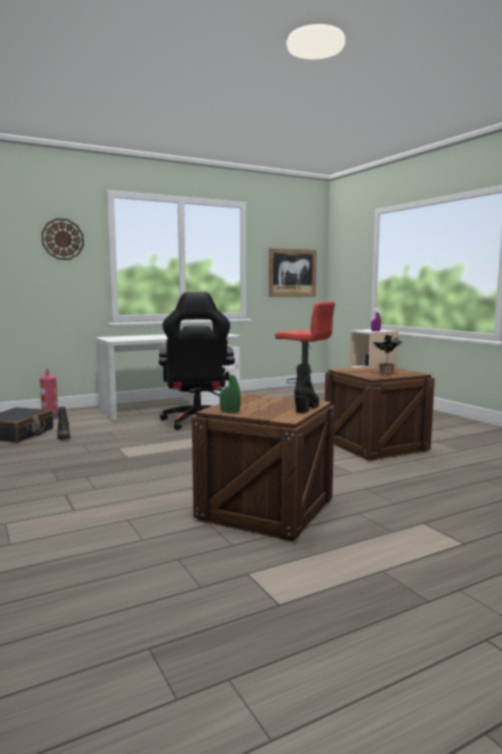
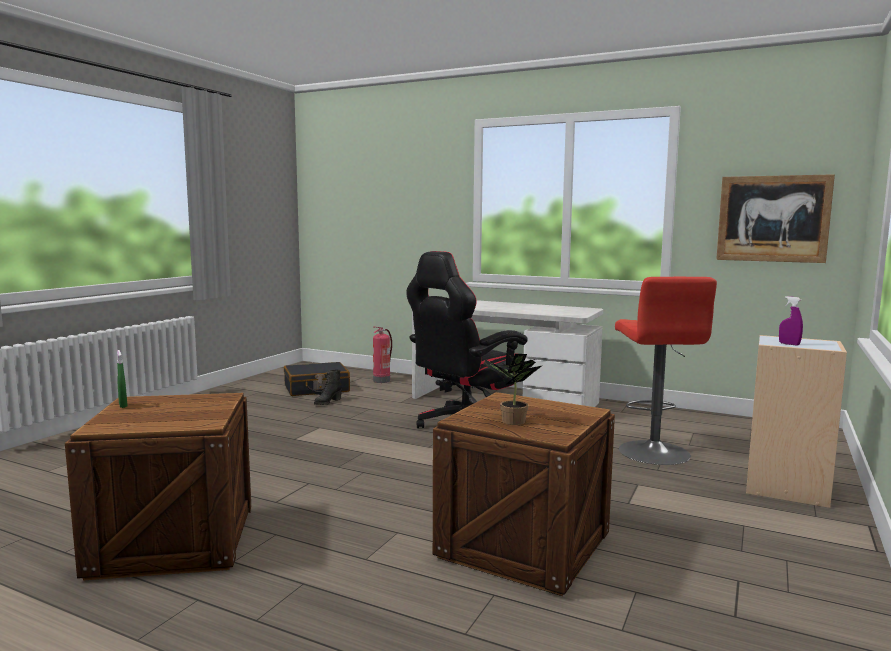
camera: 55 degrees right, 0 degrees up
(62, 239) = (426, 183): wall clock -> none
(307, 407) = (168, 426): black boot -> none

